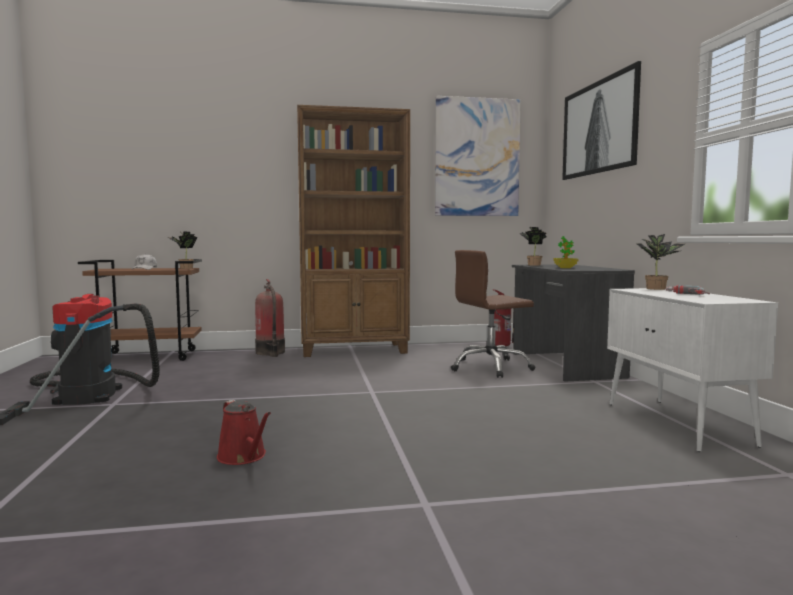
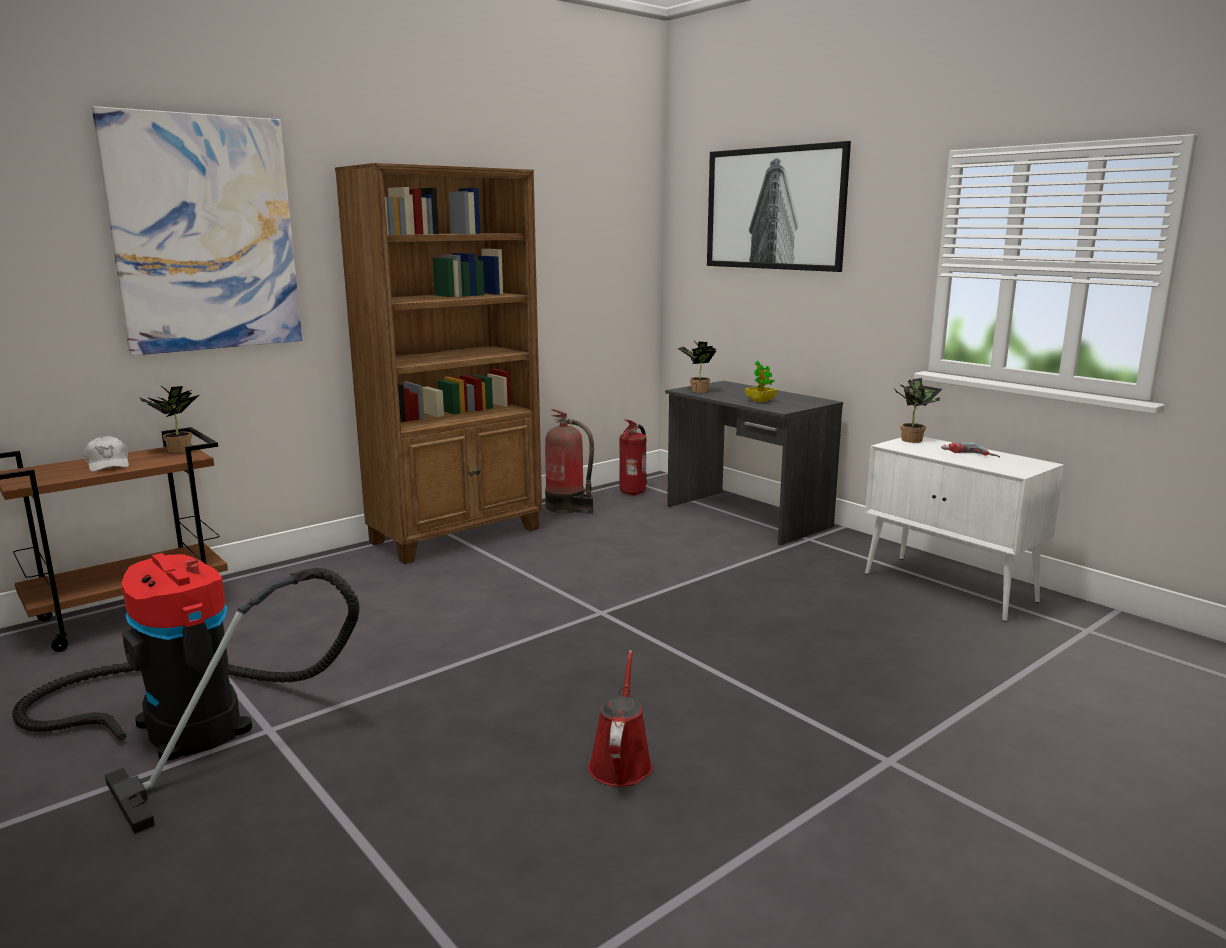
camera: 30 degrees left, 10 degrees up
(244, 457) = (621, 762): red watering can -> red watering can turned 105 degrees counterclockwise
(271, 353) = (338, 564): fire extinguisher -> fire extinguisher (568, 507)
(477, 157) = (585, 227): picture -> picture (205, 234)
(490, 367) = (675, 537): brown office chair -> none

